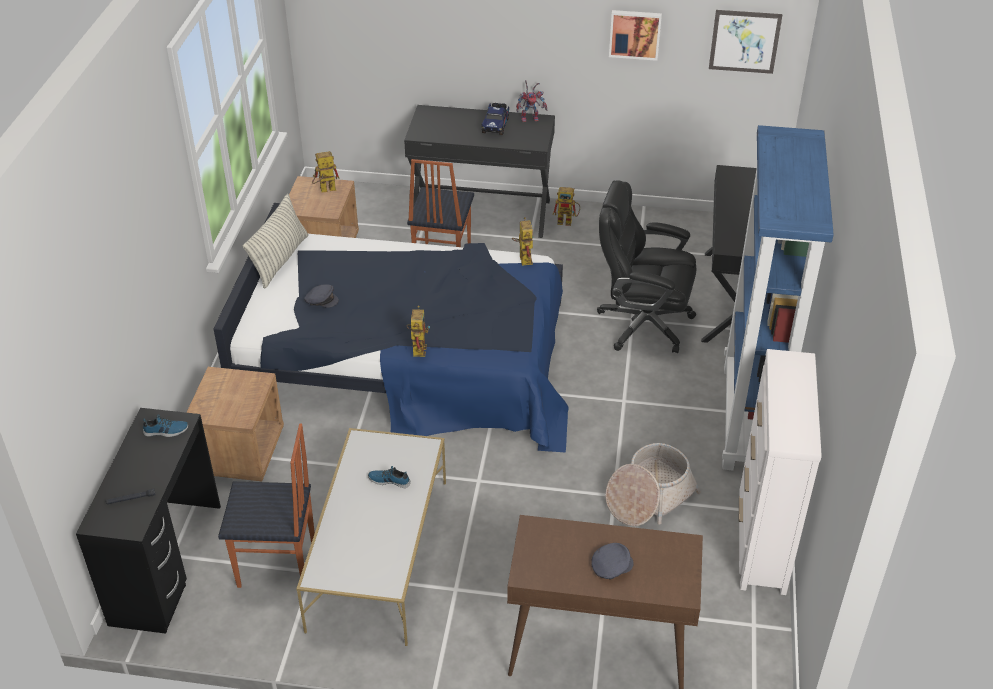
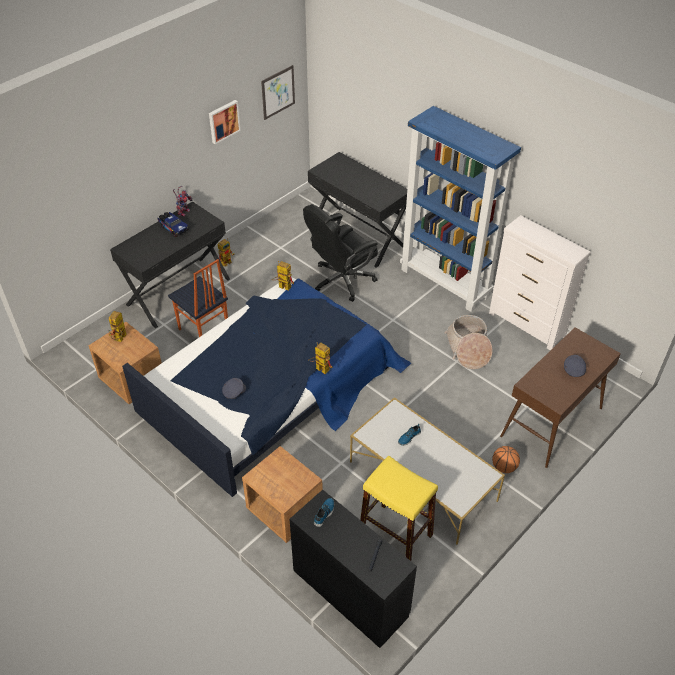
camera: 55 degrees left, 5 degrees up
(277, 565) = (395, 534): chair -> yellow stool
(280, 260) = (168, 394): pillow -> none
(470, 627) = (504, 467): none -> basketball

